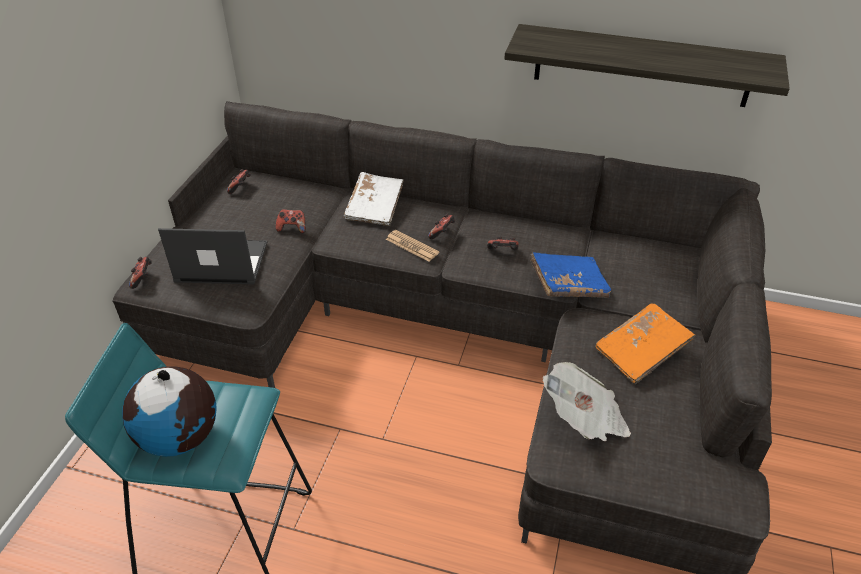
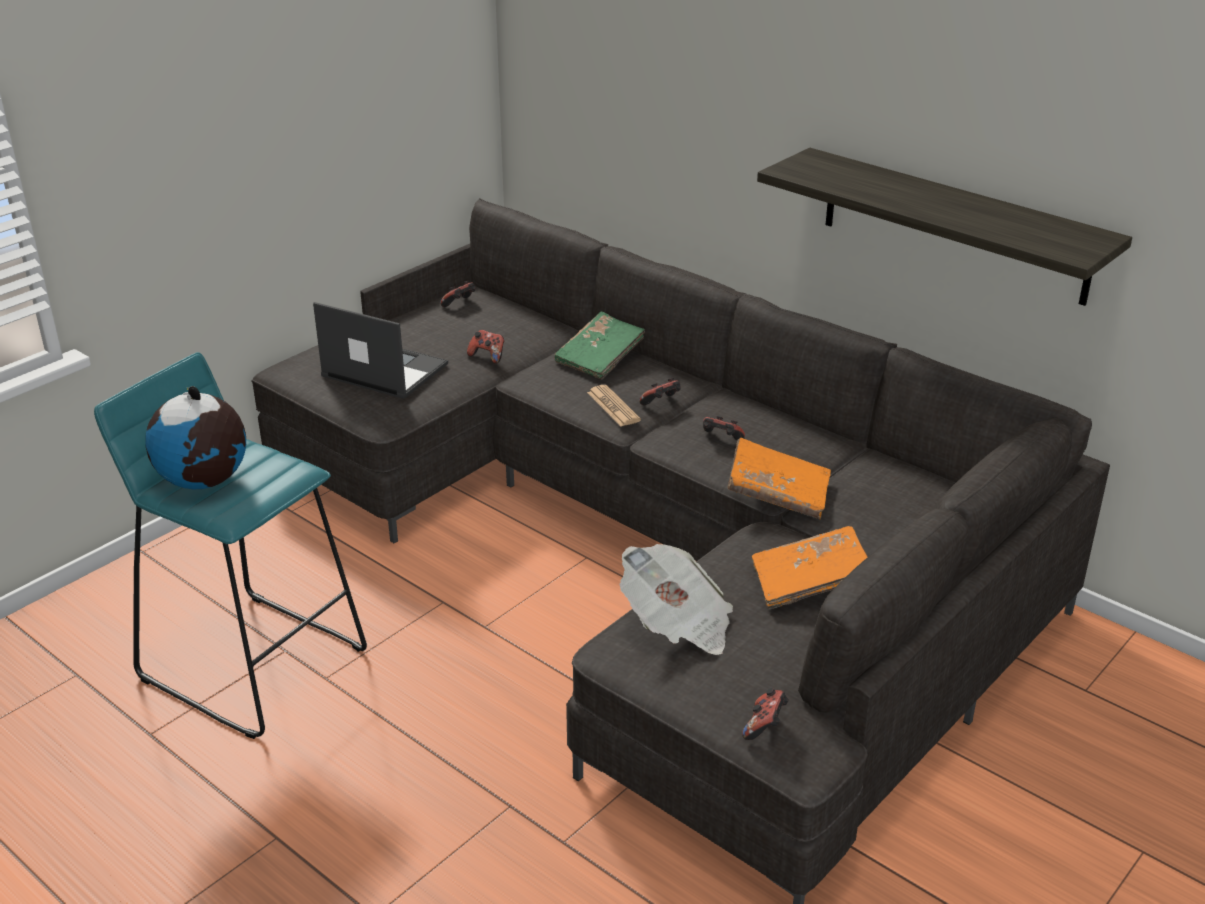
camera: 25 degrees right, 10 degrees down
(143, 279) = (293, 366): game controller -> game controller (765, 726)
(376, 206) = (603, 357): white book -> green book
(568, 285) = (777, 494): blue book -> orange book

